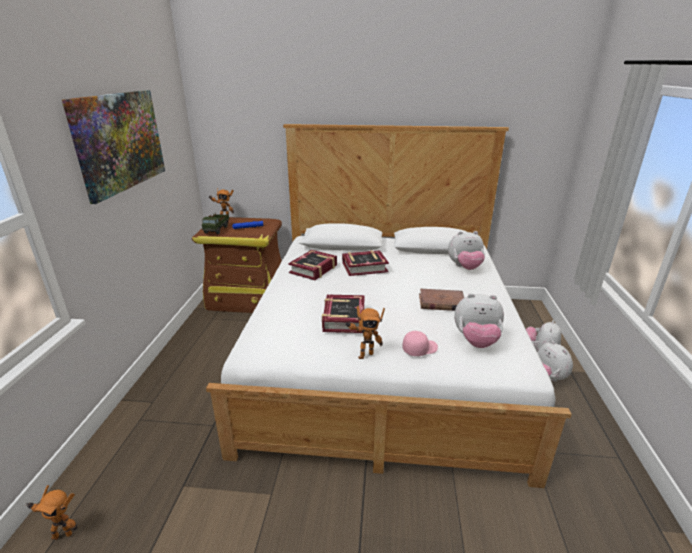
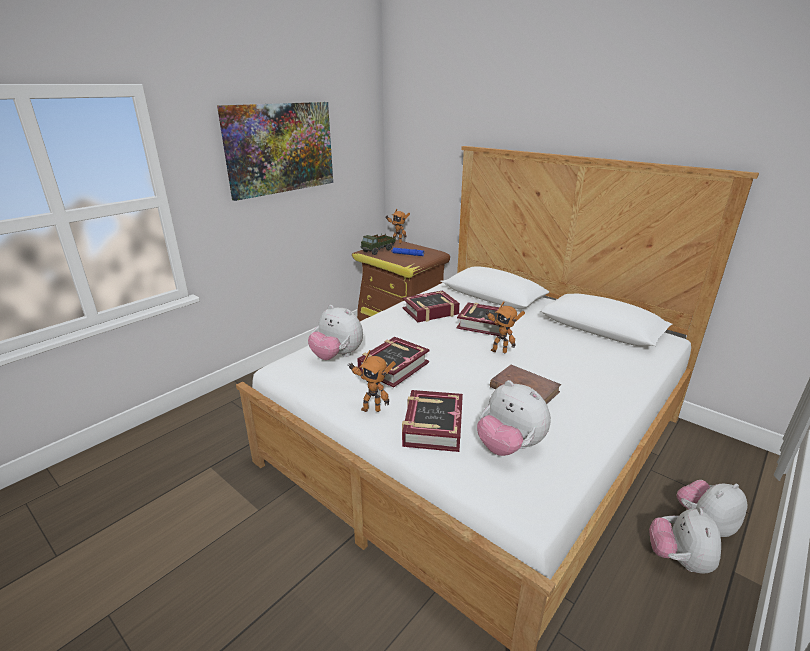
camera: 35 degrees right, 0 degrees up
(63, 533) = (121, 458): toy robot -> toy robot (499, 350)
(419, 349) = (432, 426): pink cap -> book
(464, 267) = (613, 361): plush toy -> plush toy (337, 356)

